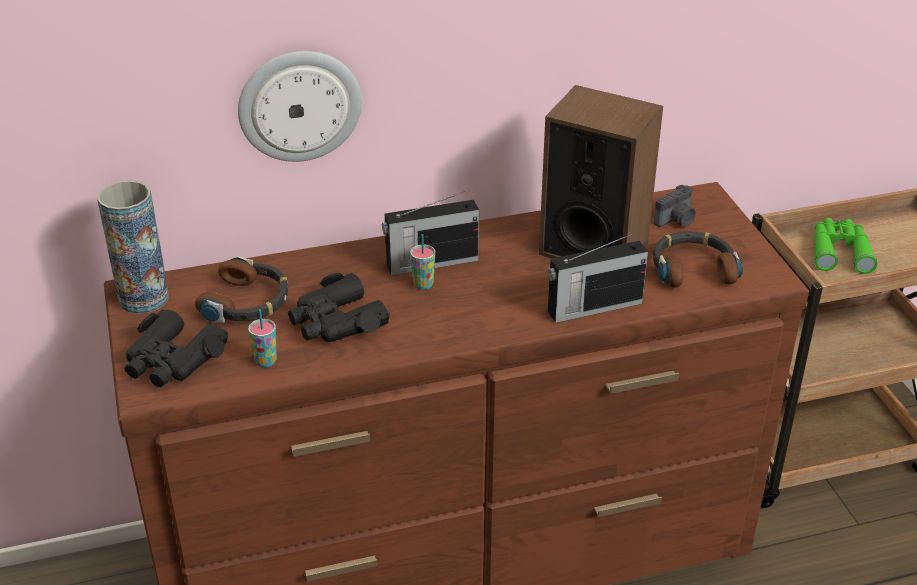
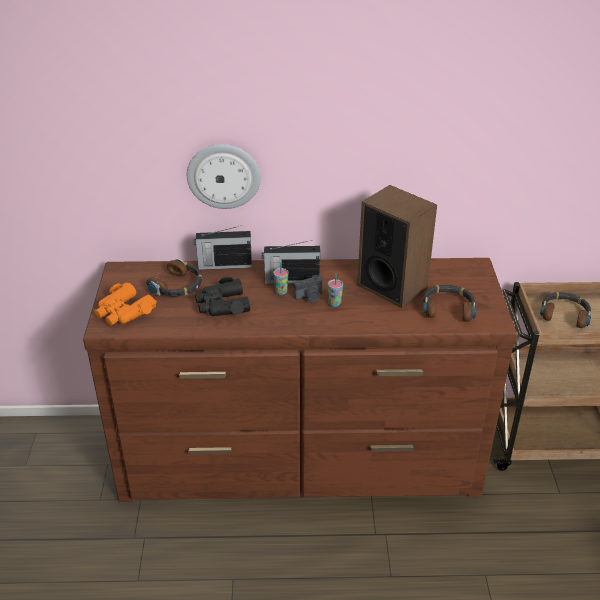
camera: 15 degrees right, 0 degrees up
(143, 298) = (123, 274): vase -> none
(172, 360) = (124, 312): black binoculars -> orange binoculars
(266, 361) = (174, 321): cup -> cup (334, 303)
(593, 307) = (375, 321): radio -> radio (224, 265)
(676, 220) = (451, 277): camera -> camera (309, 297)
(839, 251) = (565, 314): green binoculars -> headphones

